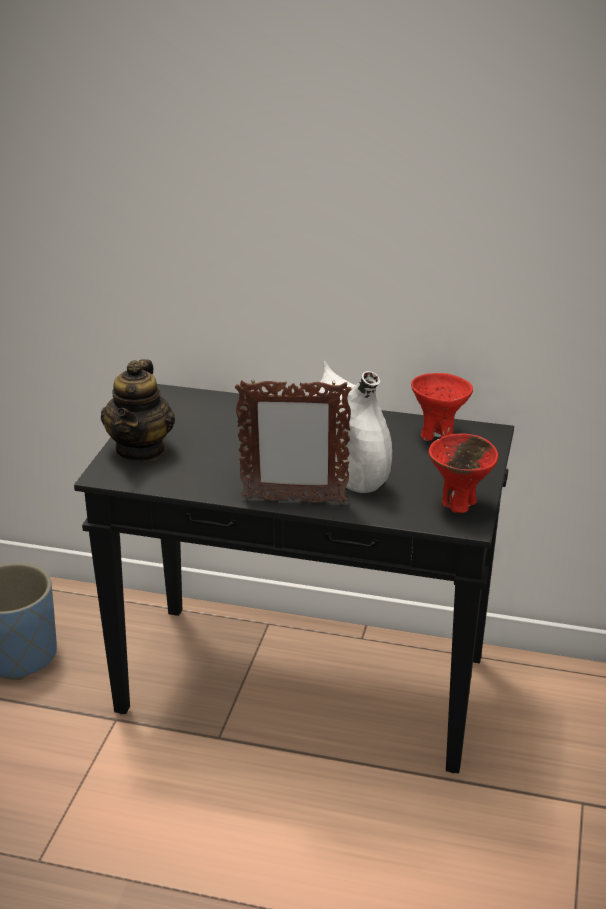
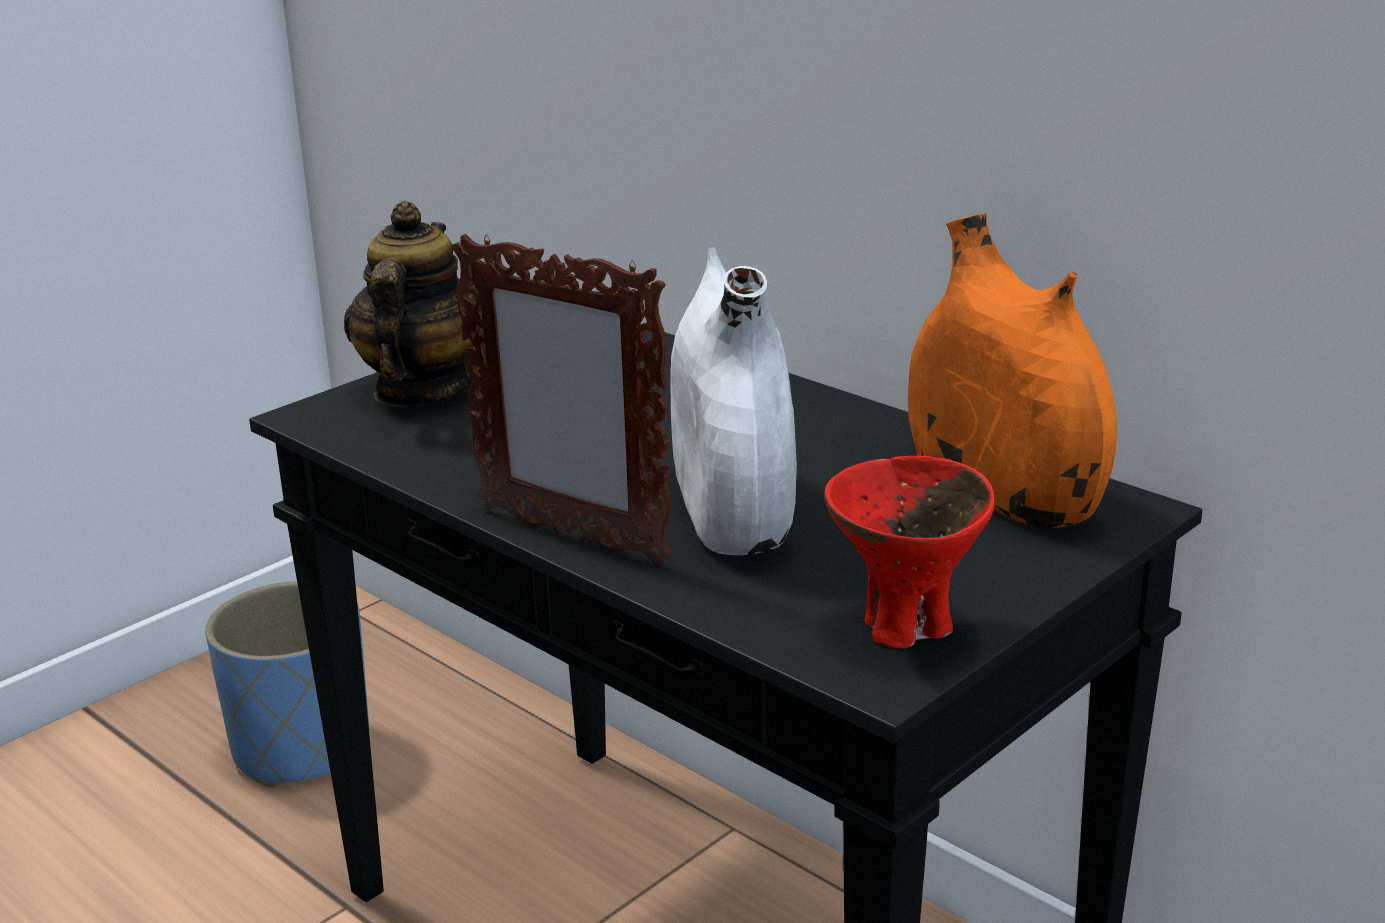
camera: 30 degrees right, 5 degrees down
(141, 449) = (421, 391): teapot -> teapot turned 150 degrees clockwise
(437, 436) = (1002, 489): red bowl -> orange vase

